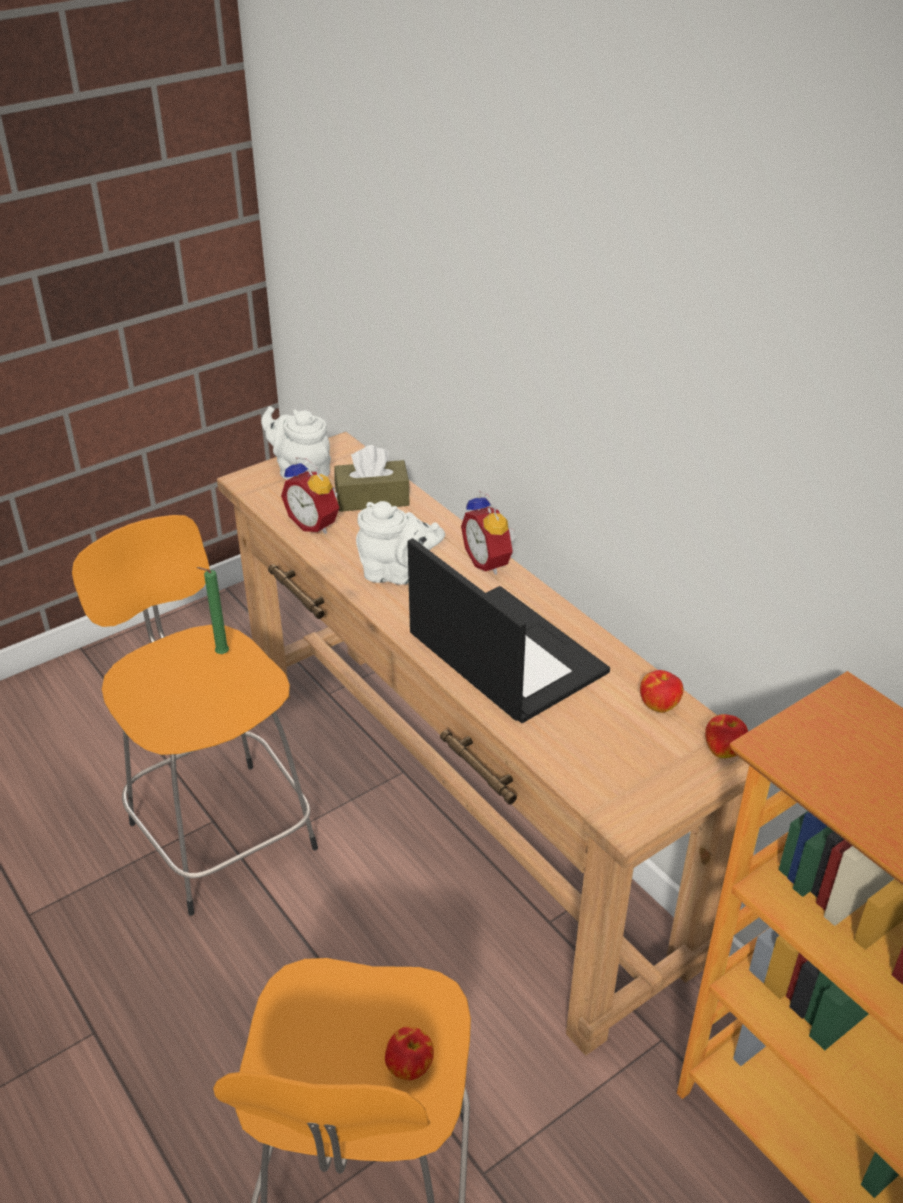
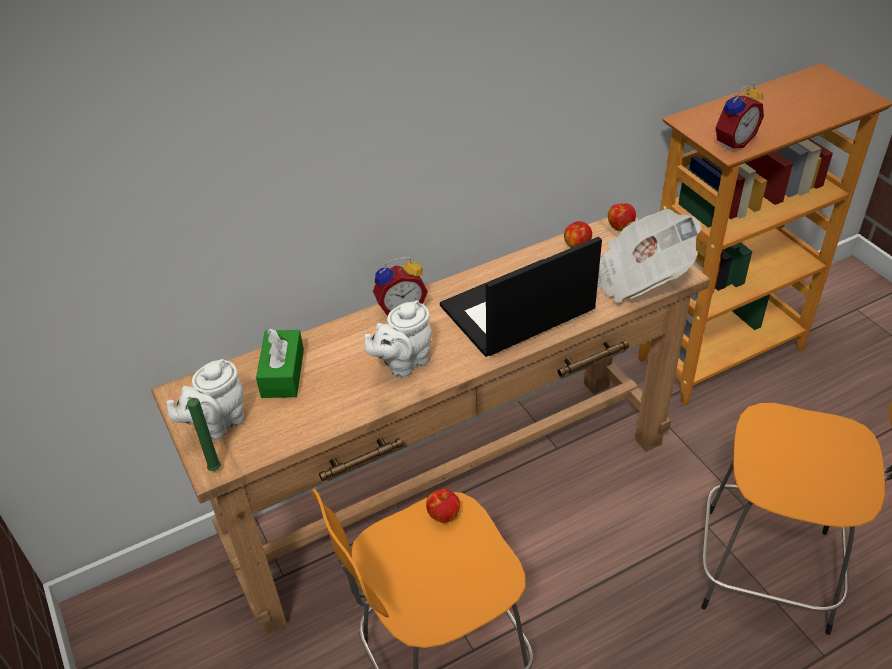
camera: 80 degrees left, 5 degrees up
(220, 654) = (398, 543): green candle -> green candle (215, 471)
(315, 524) = (311, 414): alarm clock -> alarm clock (732, 142)
(372, 498) = (283, 373): brown tissue box -> green tissue box
(397, 573) = (403, 363): white teapot -> white teapot turned 150 degrees counterclockwise
(410, 1067) = (813, 433): apple -> apple (443, 514)
(603, 769) = (637, 277): none -> newspaper

